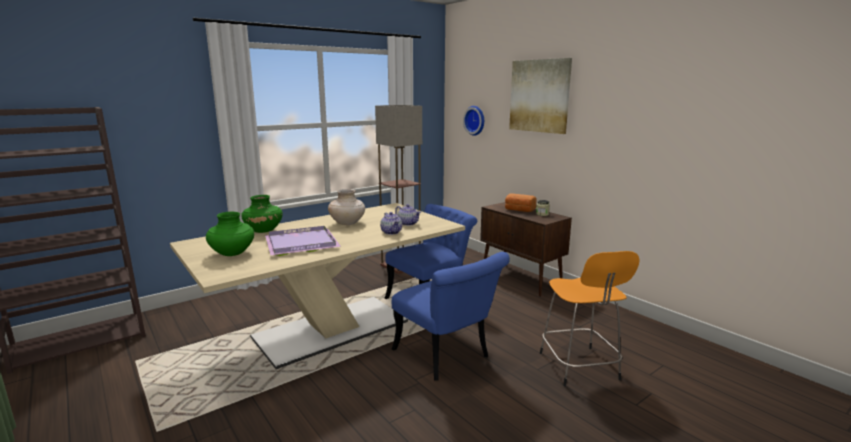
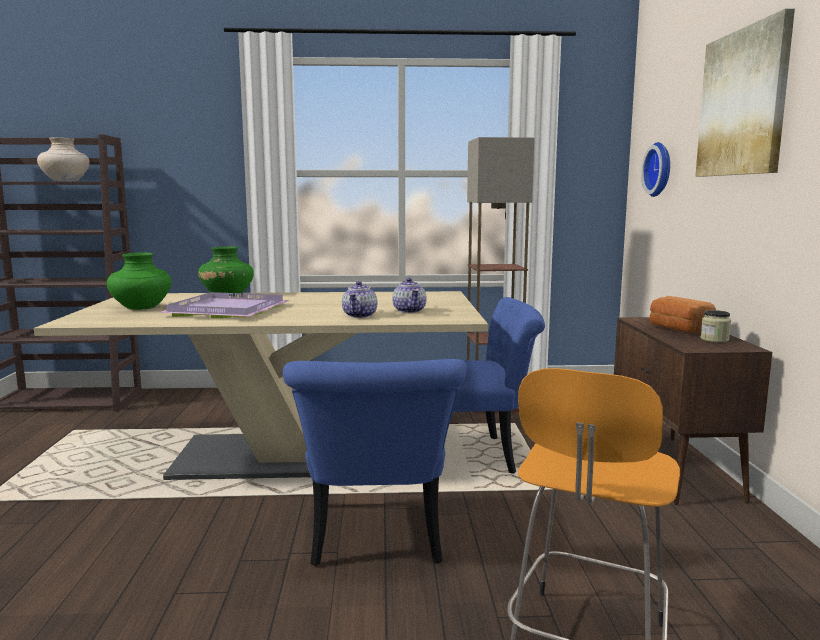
camera: 35 degrees right, 5 degrees down
(347, 223) = (334, 301): beige vase -> beige vase (65, 181)

